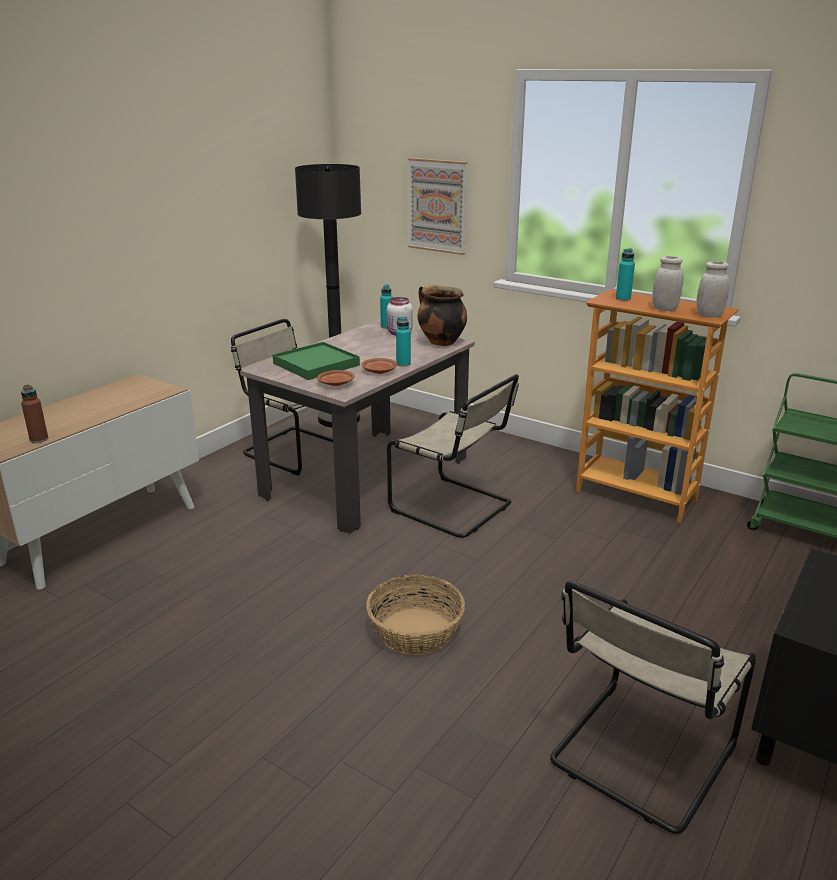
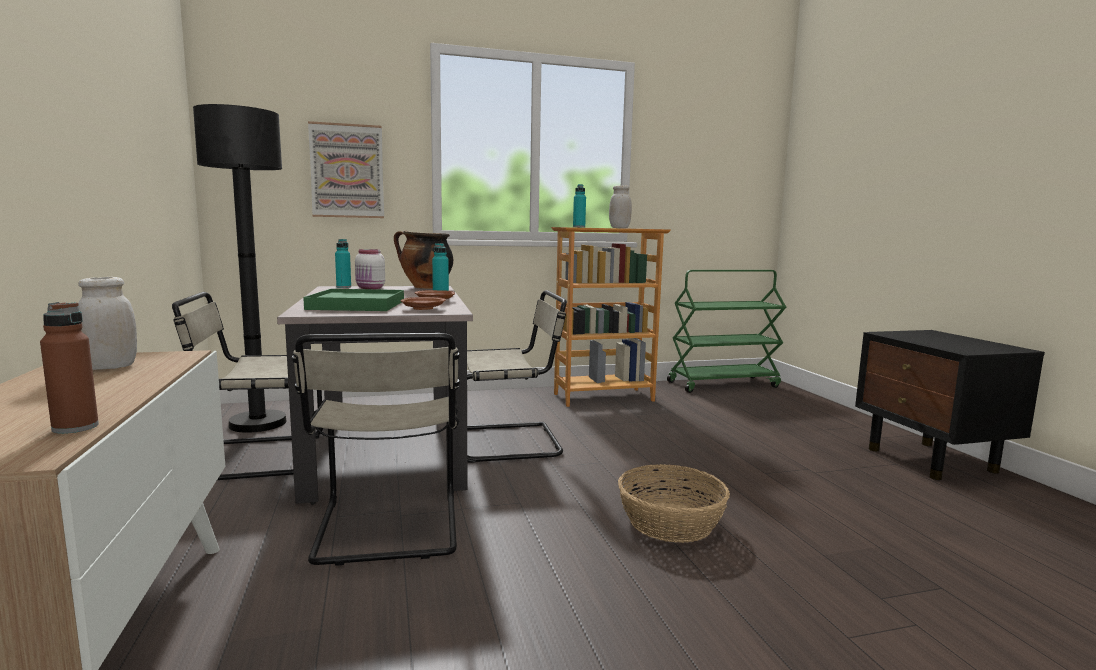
camera: 50 degrees left, 15 degrees down
(638, 758) = (915, 509): beige chair -> beige chair (388, 529)
(709, 315) = (650, 228): white jar -> white jar (111, 367)

